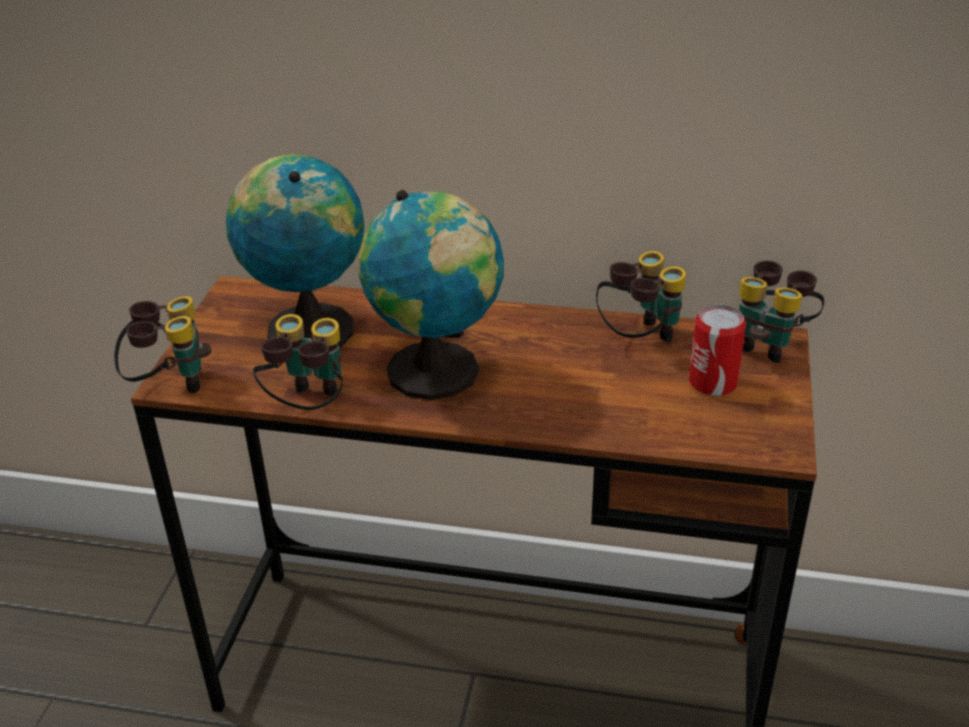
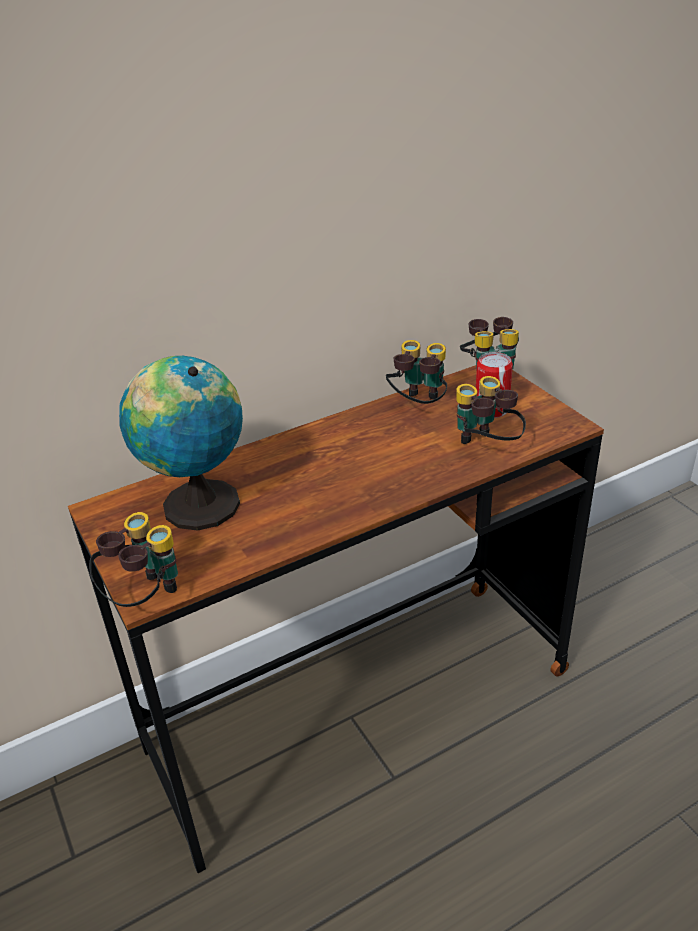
camera: 40 degrees left, 0 degrees up
(308, 407) = (275, 552): binoculars -> binoculars (485, 447)
(439, 373) = (331, 485): globe -> none

